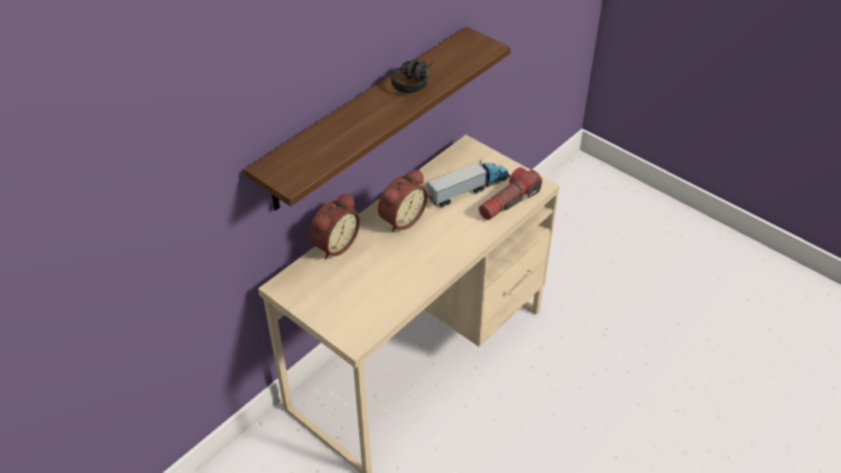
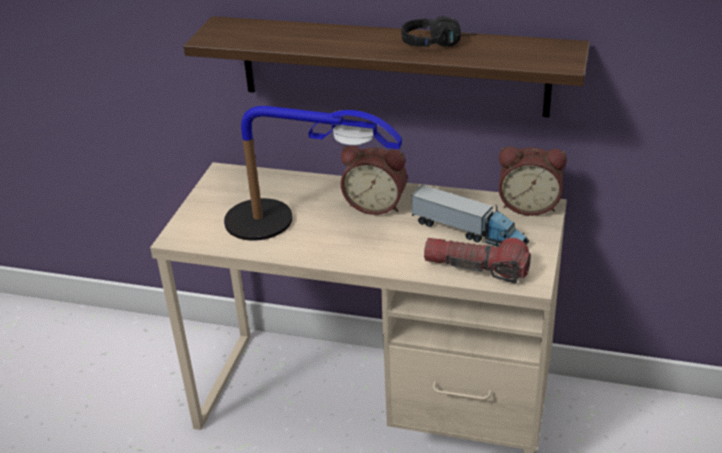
camera: 65 degrees right, 10 degrees down
(334, 244) = (302, 179): alarm clock -> alarm clock (529, 205)
(393, 270) = (293, 226): none -> table lamp

